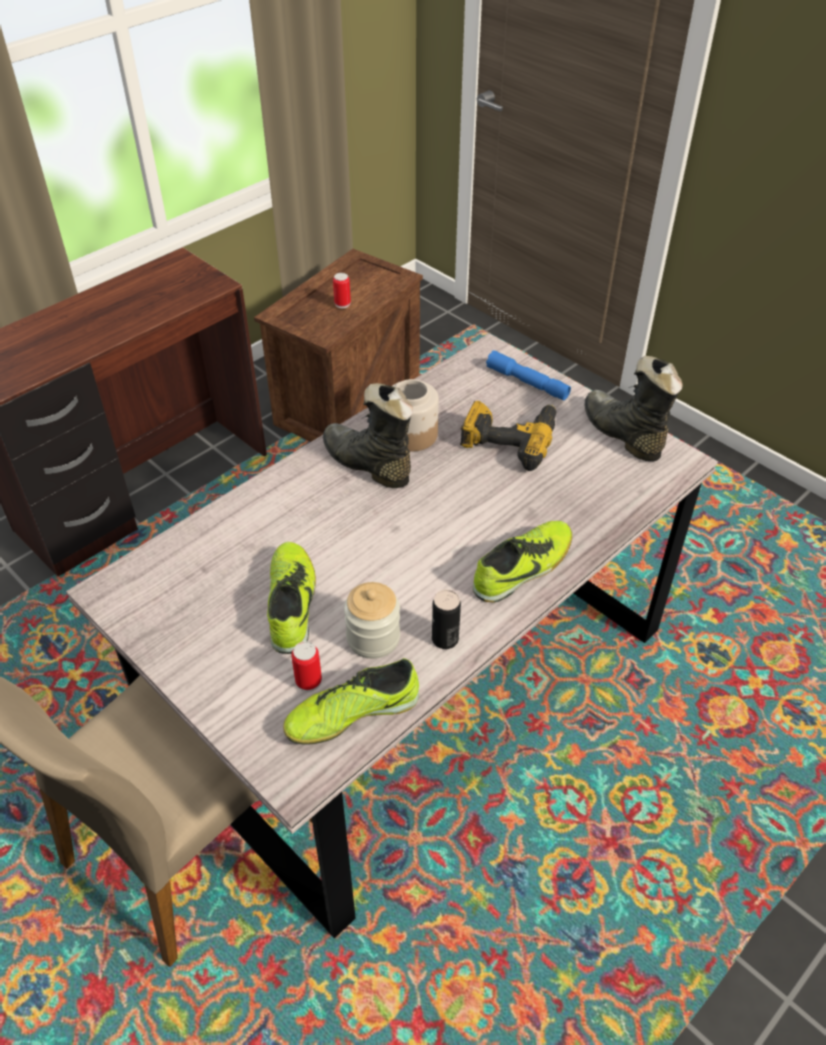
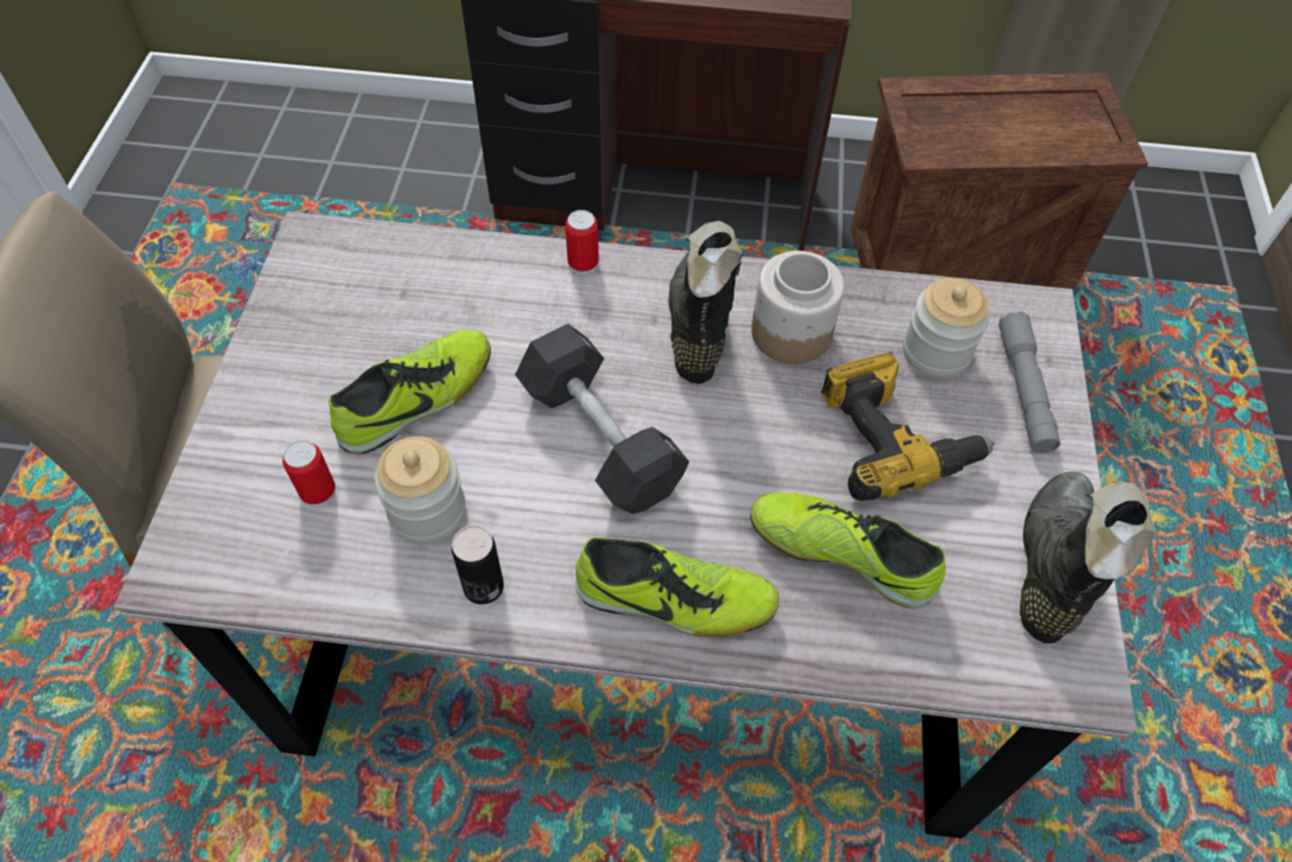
camera: 50 degrees right, 10 degrees up
(342, 304) = (997, 130): can -> can (583, 263)
(352, 714) = (301, 565): shoe -> shoe (842, 554)
(399, 541) = (600, 438): none -> black dumbbell
(477, 395) = (936, 352): none -> jar
(527, 383) = (1024, 390): blue flashlight -> grey flashlight

